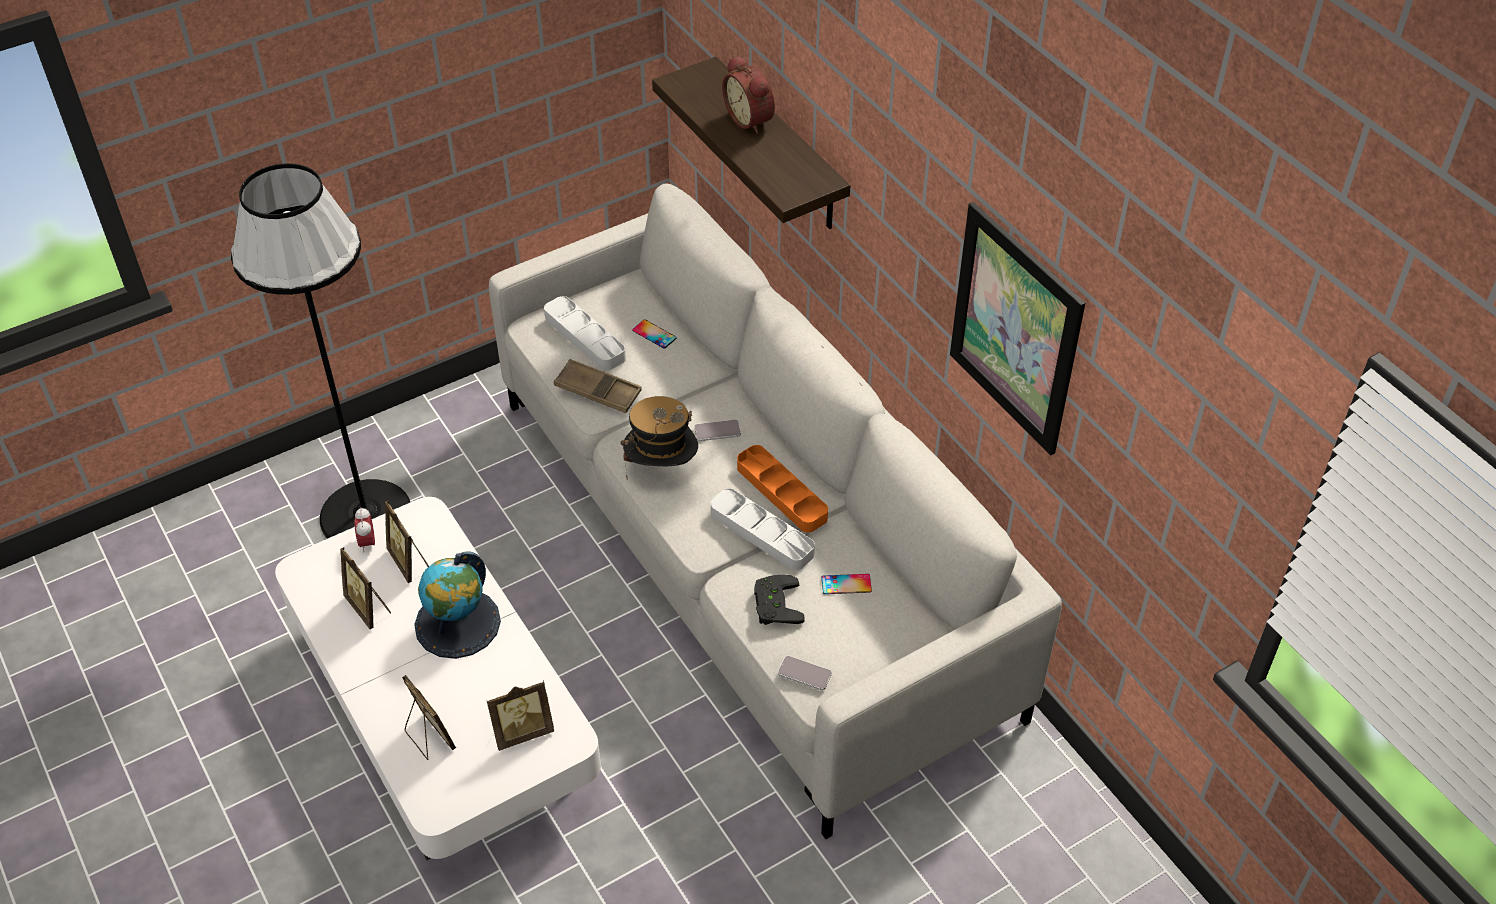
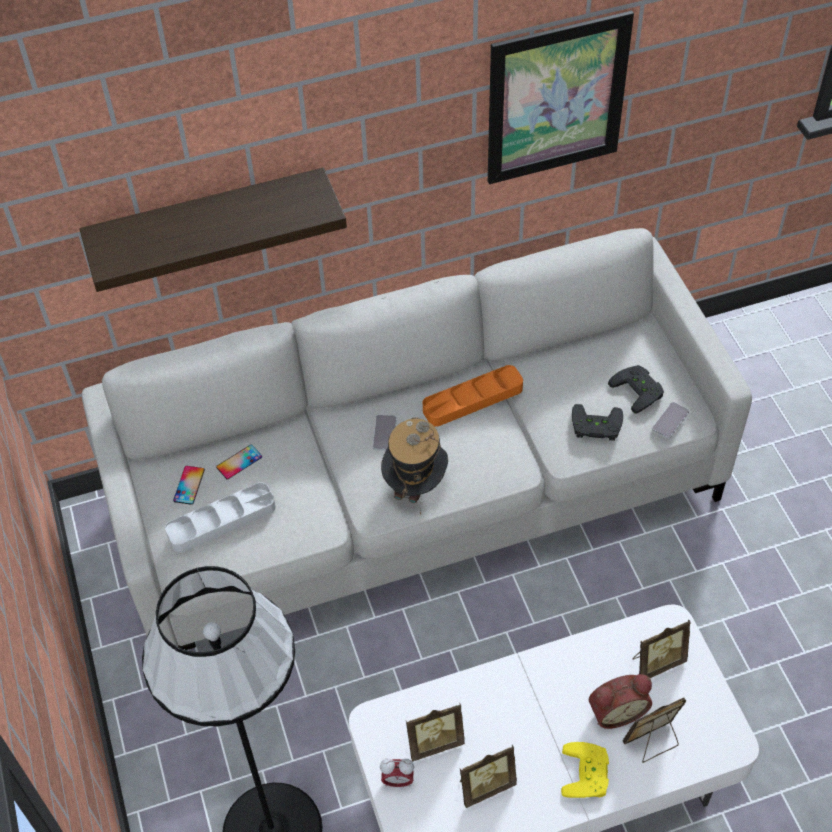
camera: 75 degrees left, 5 degrees up
(388, 688) = (588, 774): none -> yellow game controller
(458, 623) = (522, 704): globe -> none
(522, 731) = (656, 662): picture frame -> picture frame turned 75 degrees clockwise
(598, 391) = (300, 520): brown tray -> none
(751, 119) = (197, 217): alarm clock -> alarm clock (616, 710)
(762, 533) = (515, 422): grey tray -> none
(840, 638) = (639, 390): none -> black game controller
(846, 584) = (584, 375): phone -> phone (189, 485)

